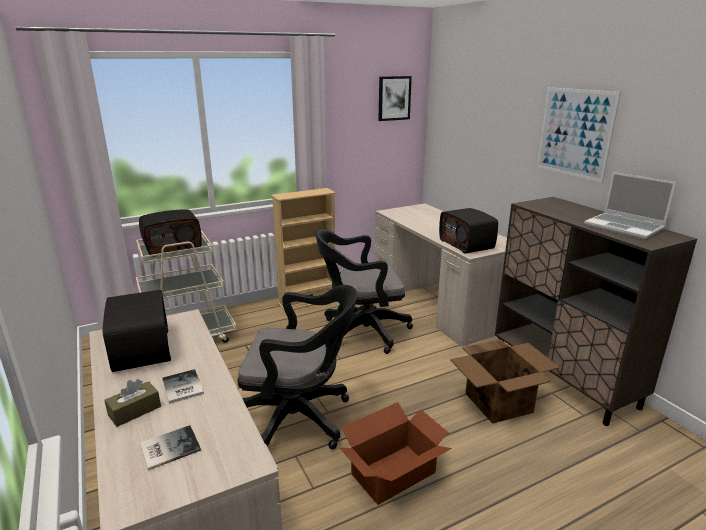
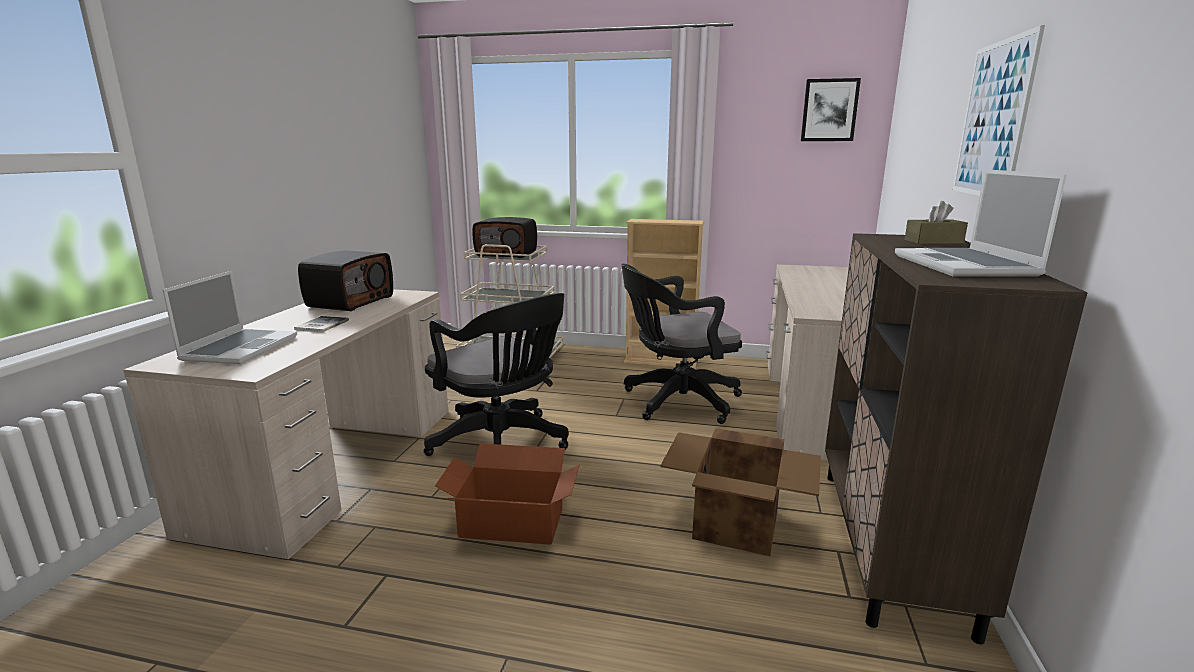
camera: 40 degrees right, 5 degrees down
(134, 411) = (271, 327): brown tissue box -> brown tissue box (933, 242)
(168, 447) = (240, 348): book -> laptop
(361, 331) = (676, 401): black office chair -> black office chair turned 45 degrees counterclockwise
(467, 244) = (827, 306): radio -> none

